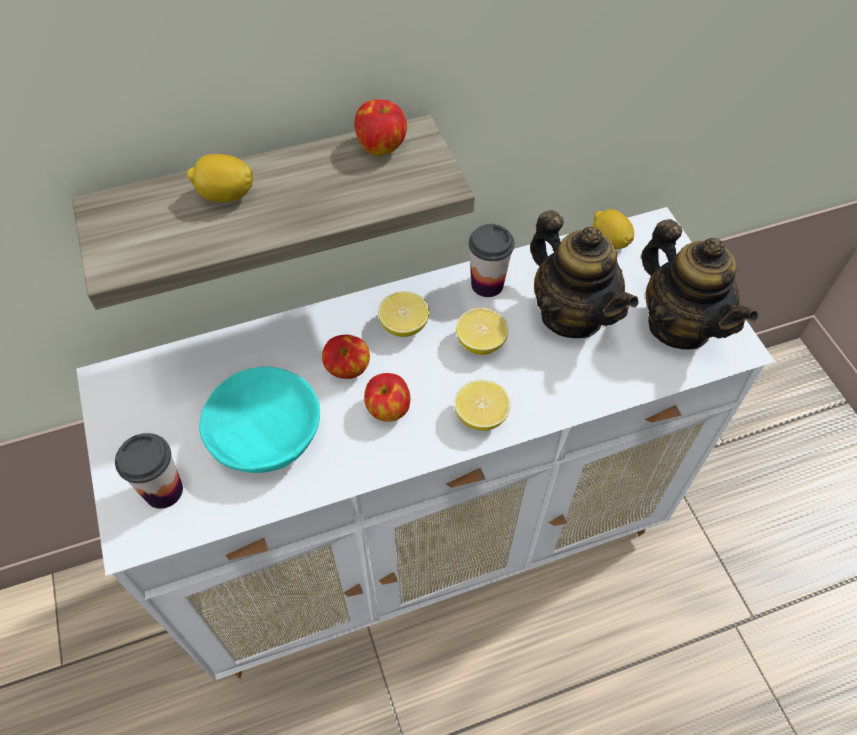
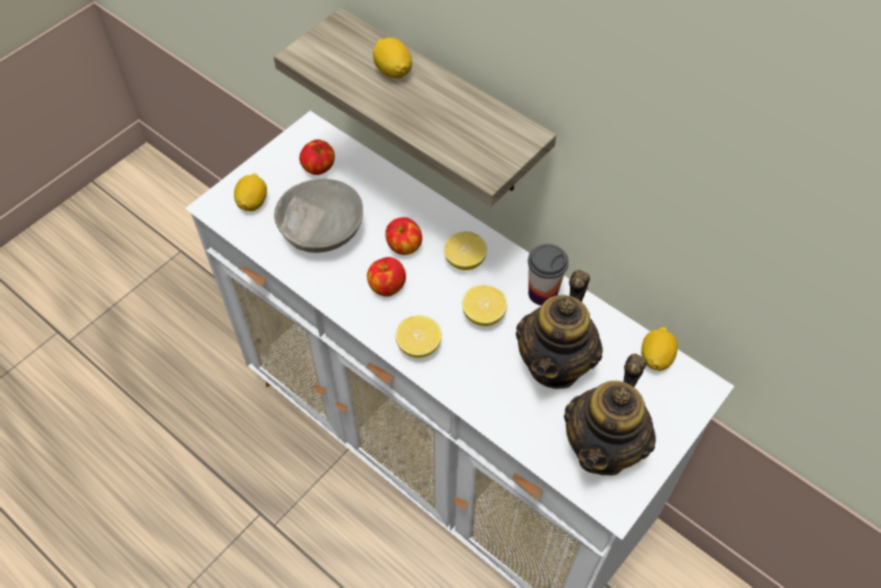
camera: 60 degrees right, 0 degrees up
(163, 491) = (253, 202): cup -> lemon
(268, 437) = (323, 233): turquoise bowl -> grey bowl
(382, 146) = (499, 123): apple -> apple (319, 169)

